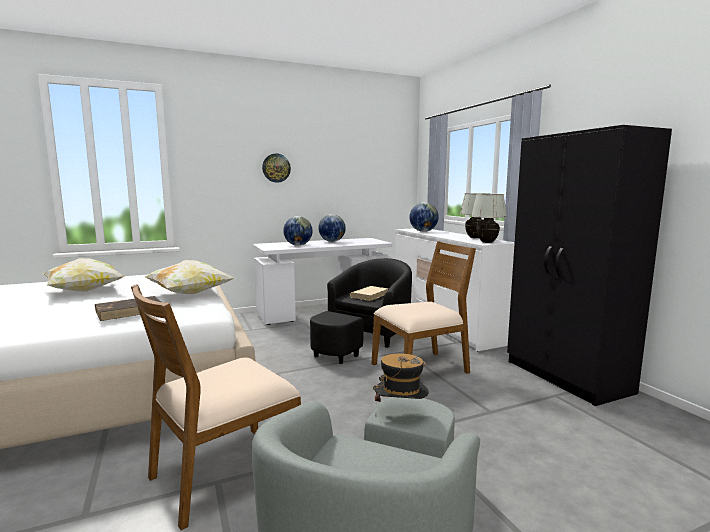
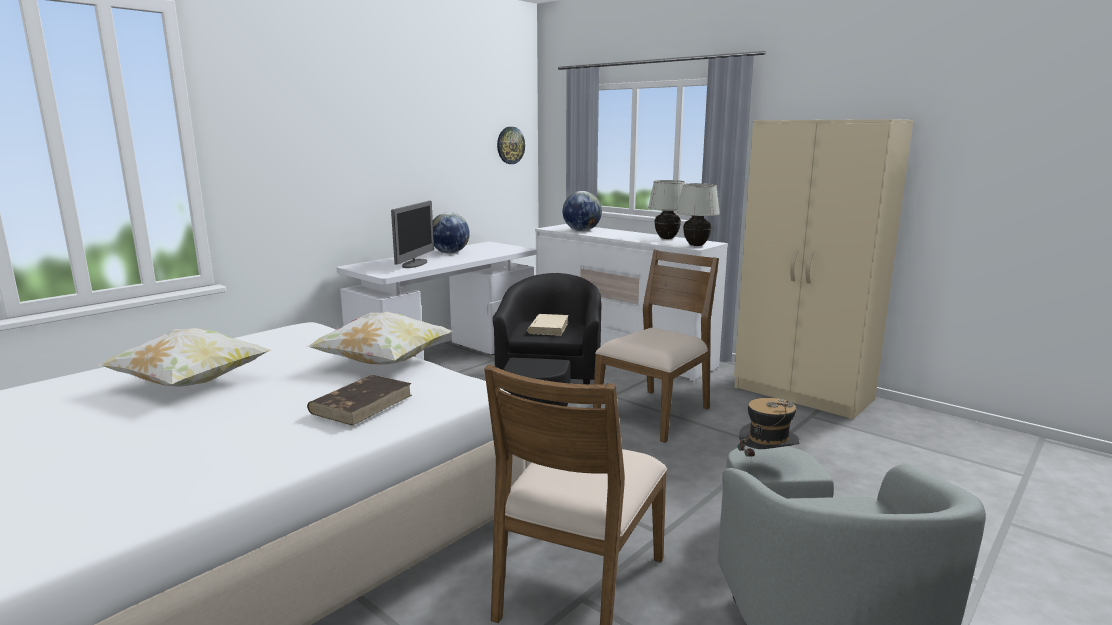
camera: 25 degrees left, 5 degrees up
(276, 168) = (360, 143): wall clock -> wall clock (510, 145)
(298, 245) = (415, 264): globe -> monitor
(567, 377) = (803, 394): black wardrobe -> beige wardrobe

